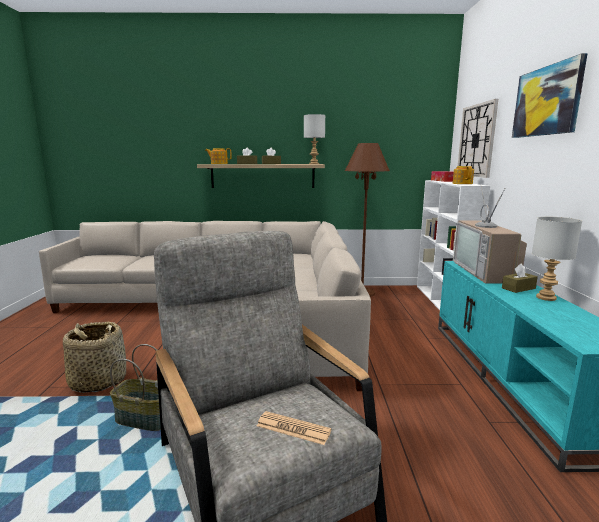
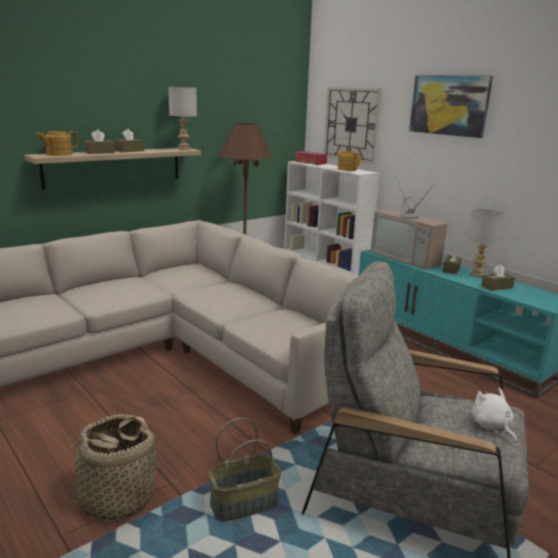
camera: 40 degrees left, 5 degrees up
(293, 428) = (491, 426): newspaper -> white plush toy
(547, 312) = (497, 287): none -> brown tissue box

